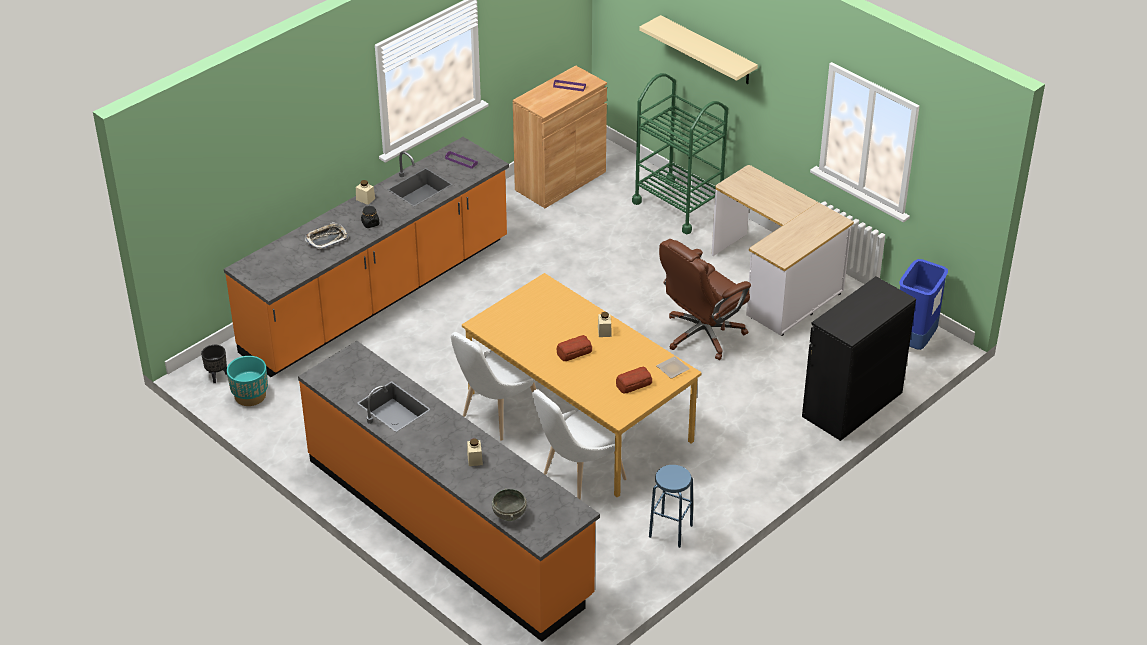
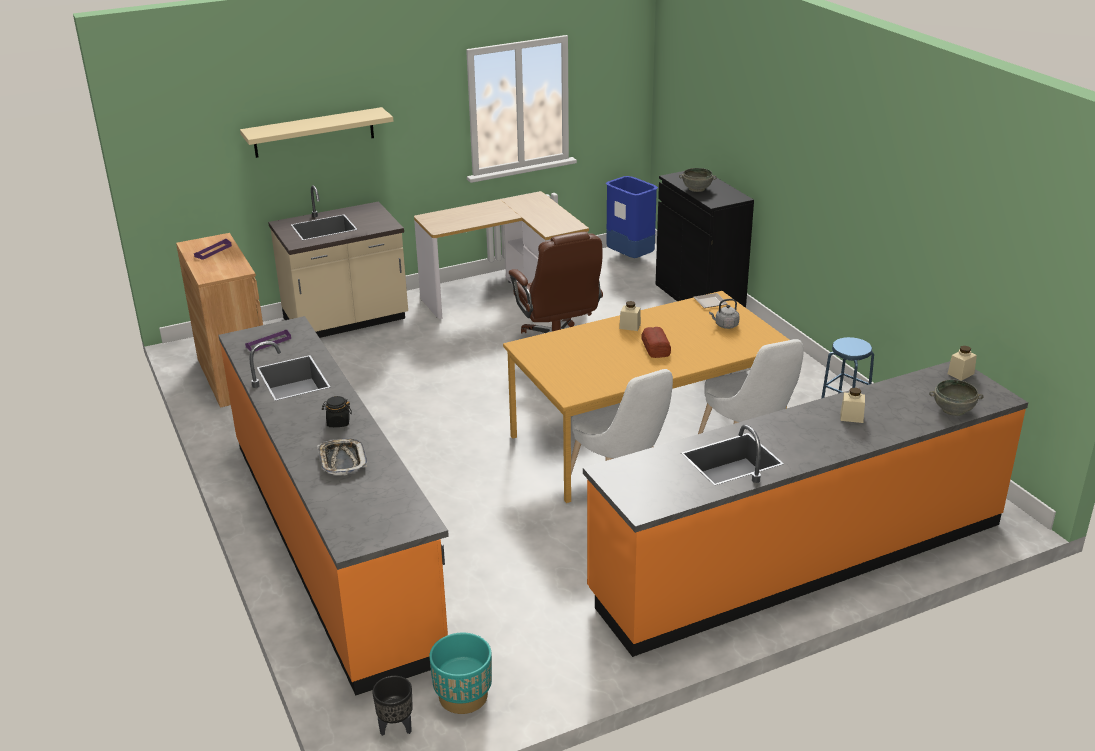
camera: 70 degrees left, 10 degrees down
(365, 199) = (281, 418): beige jar -> beige jar (960, 374)
(633, 384) = (725, 325): bread -> grey kettle
(678, 206) = (346, 321): green cart -> beige counter
(855, 305) = (696, 189): none -> grey bowl

